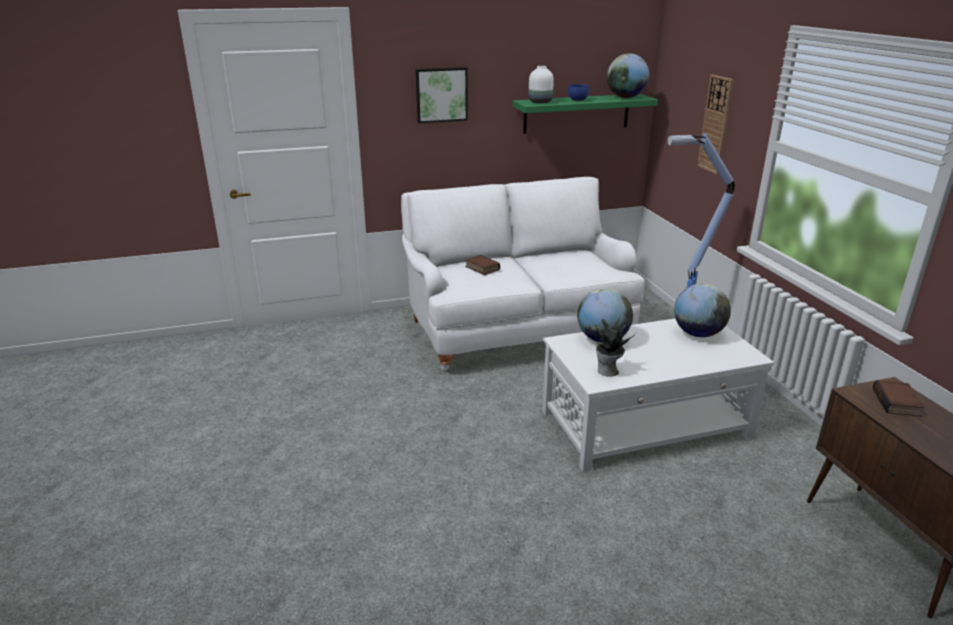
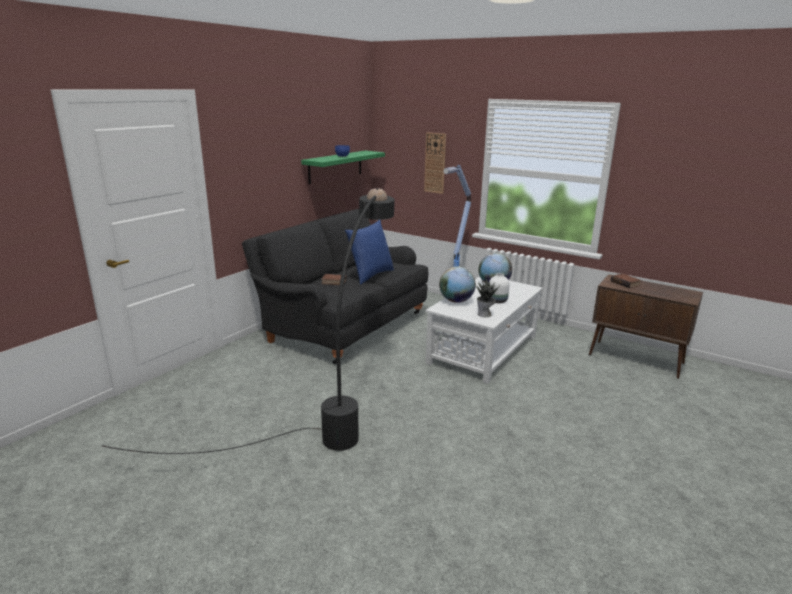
camera: 40 degrees left, 5 degrees down
(369, 425) = (334, 413): none -> black floor lamp
(441, 94) = (259, 158): picture -> none
(515, 327) = (343, 325): white sofa -> black sofa
(539, 102) = (323, 159): white vase -> white vase (497, 301)
(542, 271) = (370, 275): none -> blue pillow
(625, 97) = (365, 152): globe -> none

